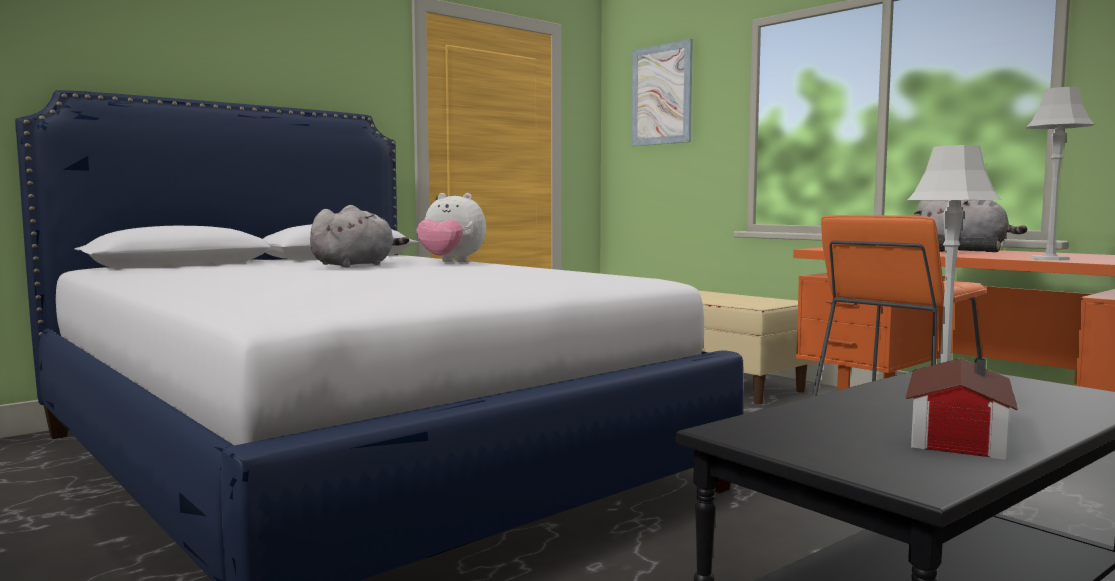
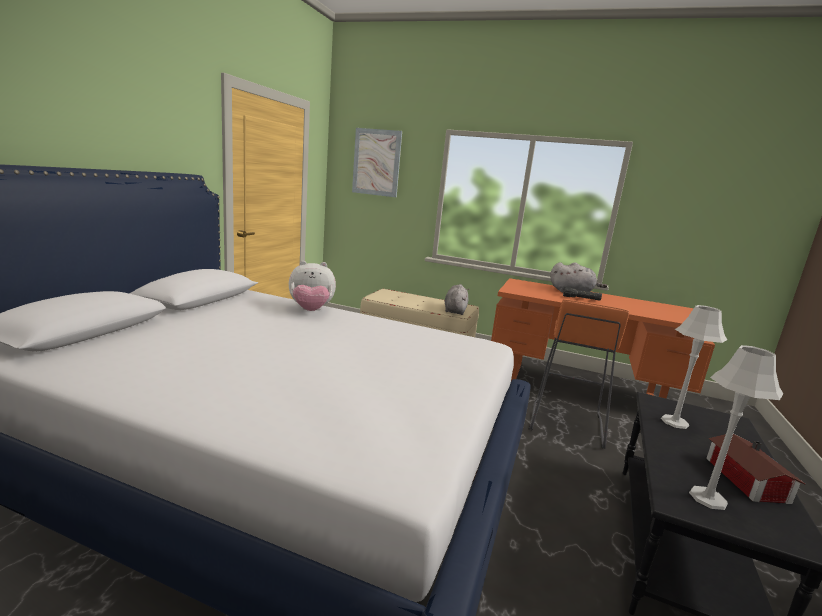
camera: 30 degrees left, 10 degrees up
(355, 265) = (251, 323): grey plush toy -> grey plush toy (455, 310)
(1050, 259) = (632, 311): grey table lamp -> grey table lamp (707, 498)

